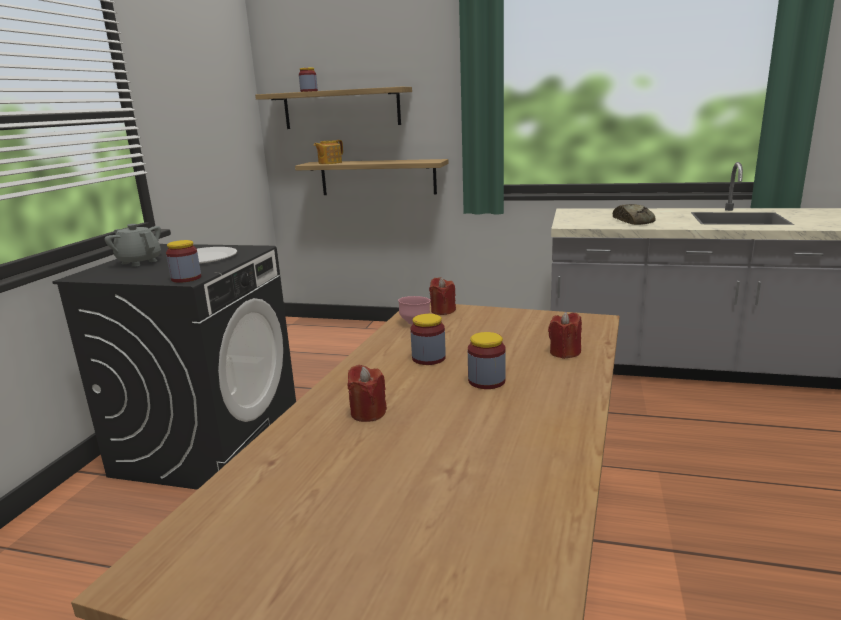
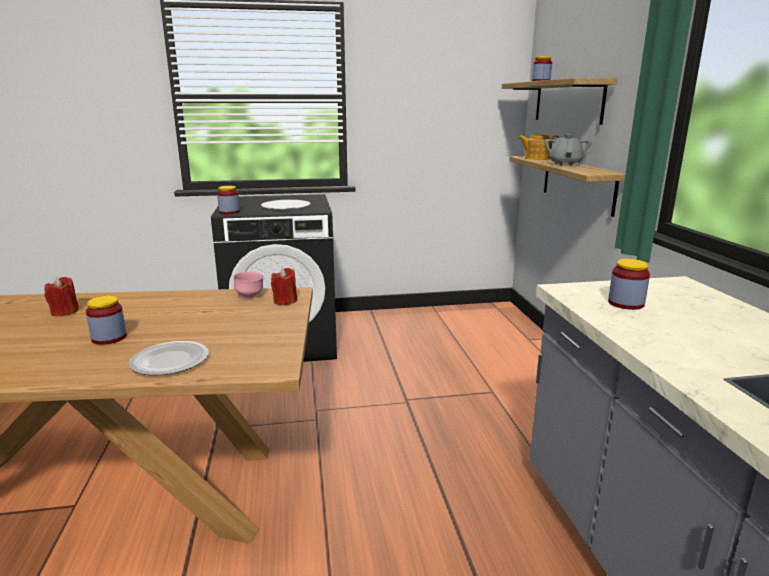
camera: 65 degrees right, 0 degrees up
(139, 262) = (271, 199): grey teapot -> grey teapot (565, 164)
(428, 358) = (163, 313): jar -> jar (626, 303)
(564, 353) = (171, 361): red candle -> plate
(633, 221) = (659, 325): bread -> none

